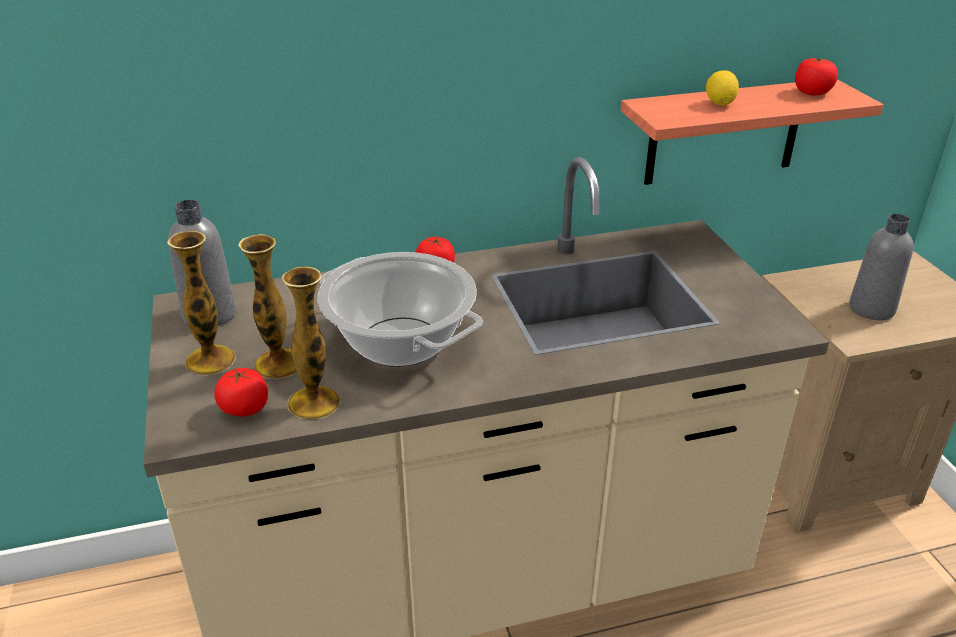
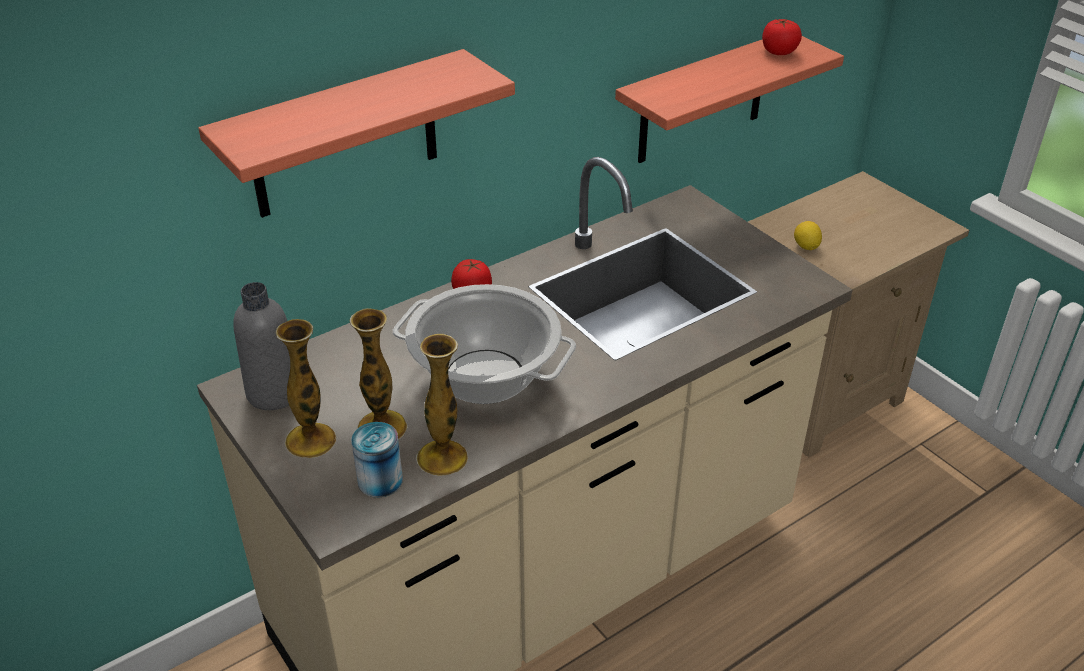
camera: 20 degrees left, 5 degrees up
(245, 409) = (380, 480): tomato -> can
(317, 85) = (345, 136): none -> shelf
(719, 103) = (707, 79): lemon -> lemon (806, 247)
(871, 309) = (849, 239): grey bottle -> none

